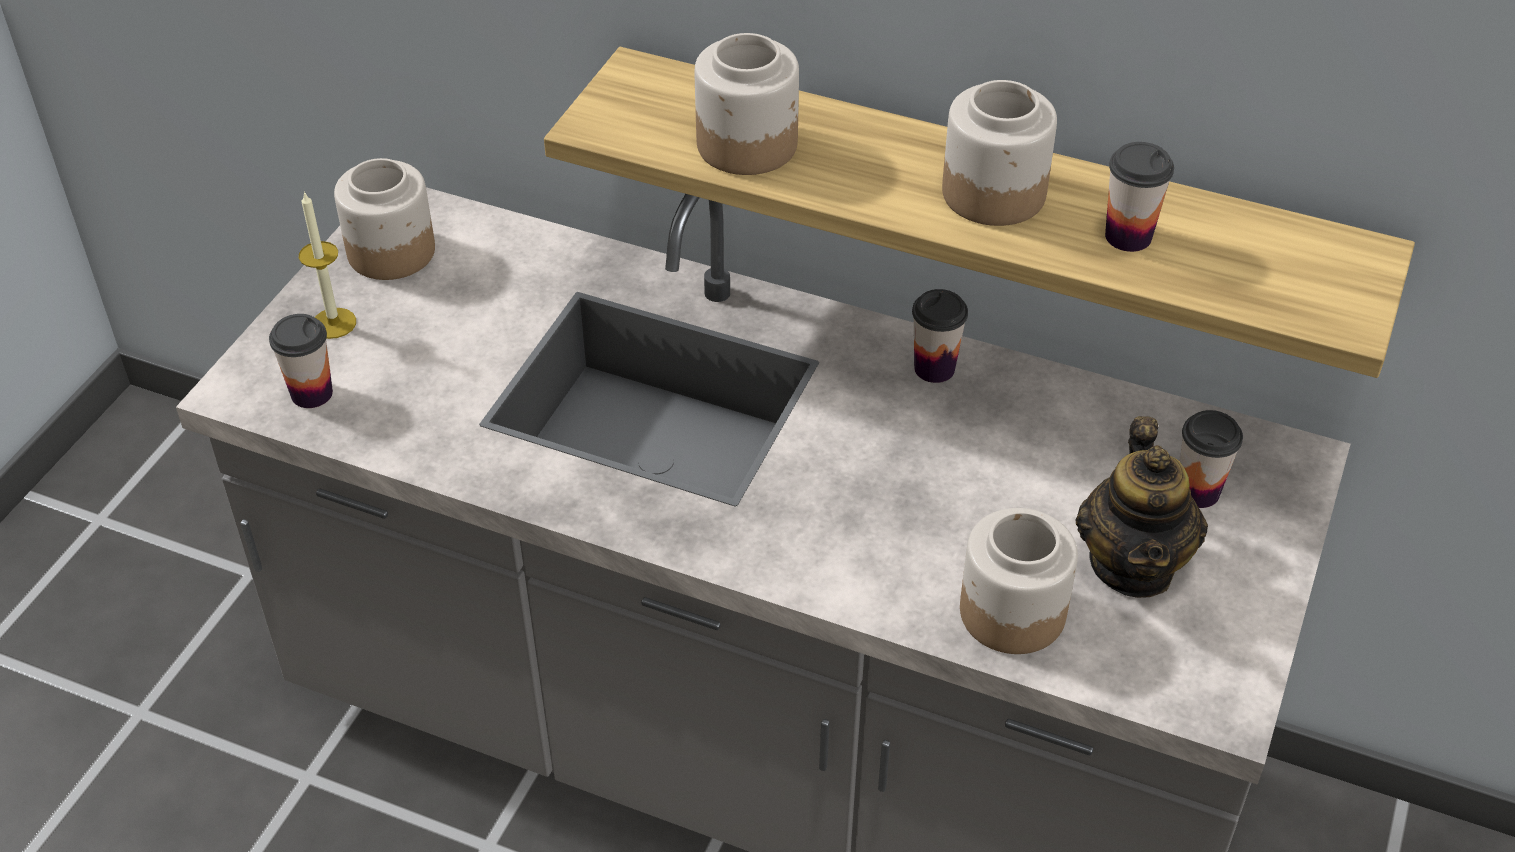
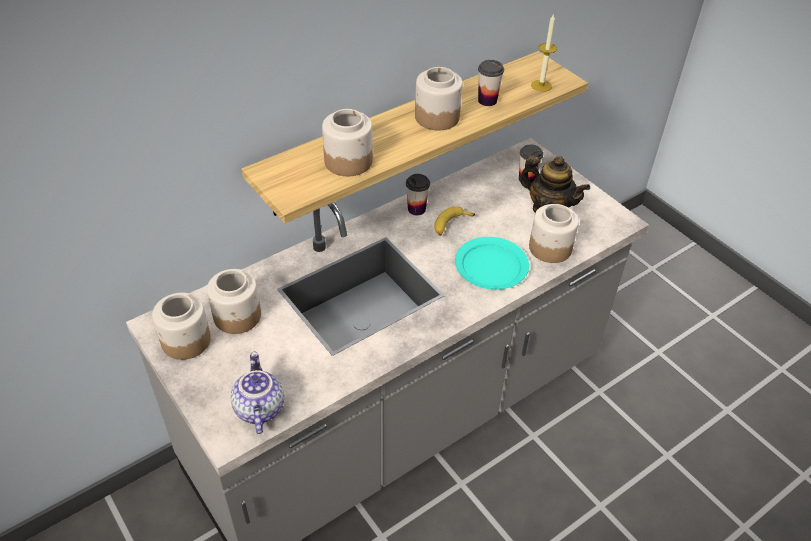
camera: 60 degrees left, 0 degrees up
(312, 393) = (258, 408): cup -> teapot
(334, 323) = (216, 381): candle -> candle (541, 85)
(481, 279) = (237, 316): none -> jar
(875, 539) = (491, 265): none -> turquoise plate
(936, 434) = (451, 225): none -> banana

